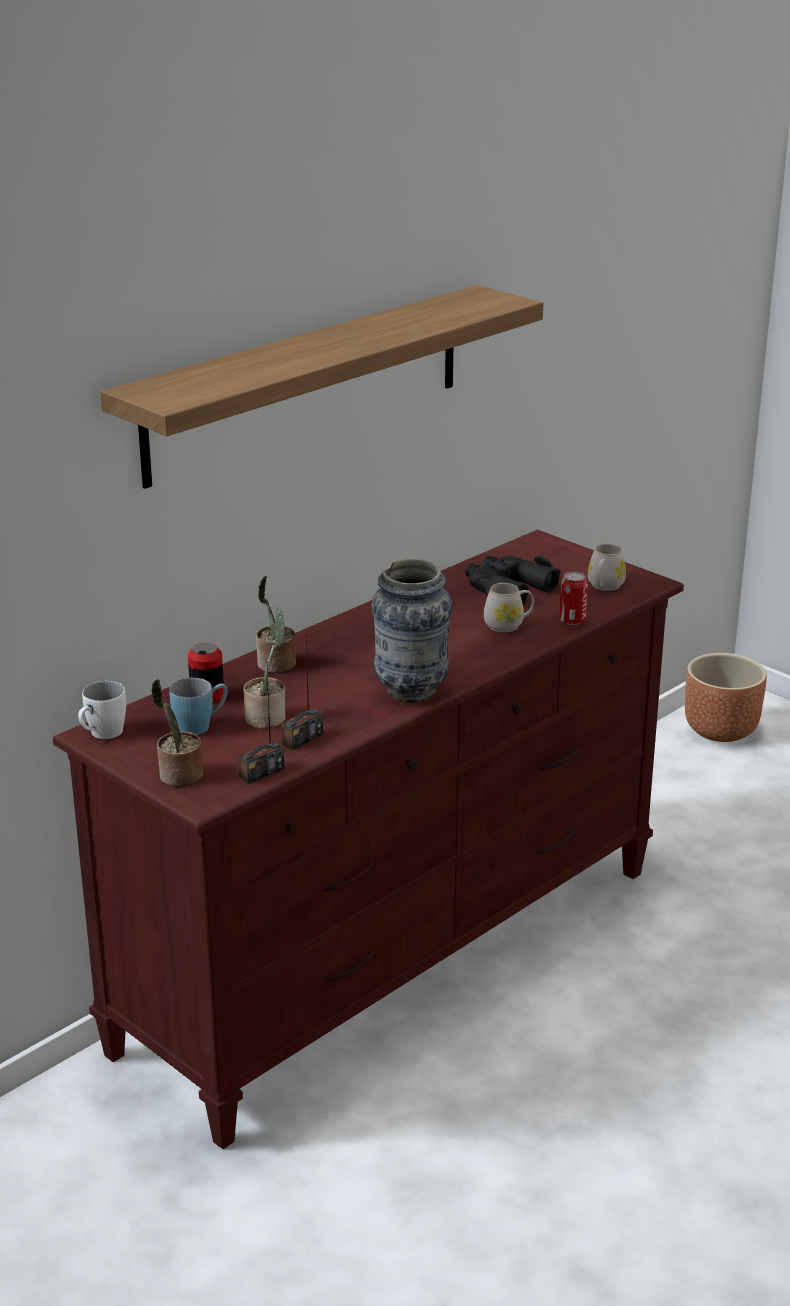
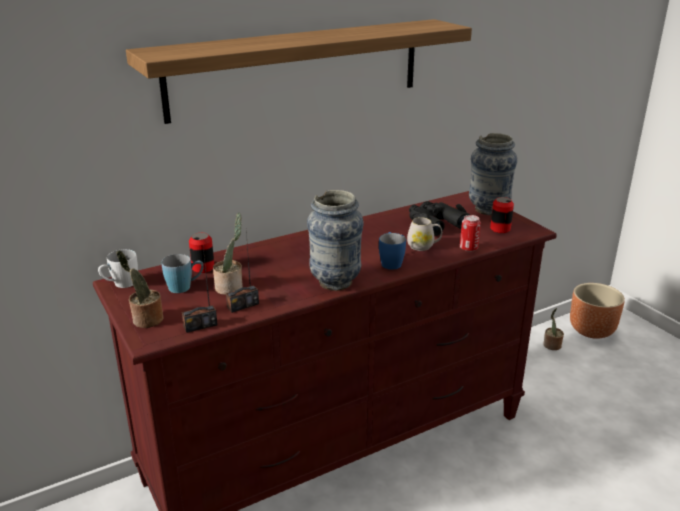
camera: 15 degrees right, 0 degrees up
(275, 665) = (258, 254): potted plant -> potted plant (551, 346)
(473, 653) = (390, 262): none -> blue mug
(575, 559) = (488, 210): none -> vase
(604, 586) = (500, 229): white mug -> can

